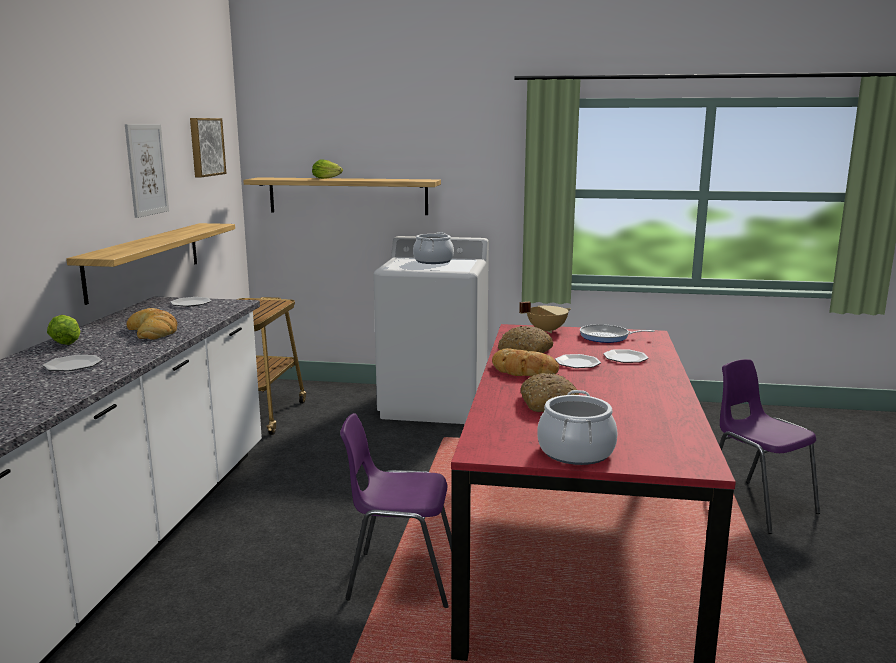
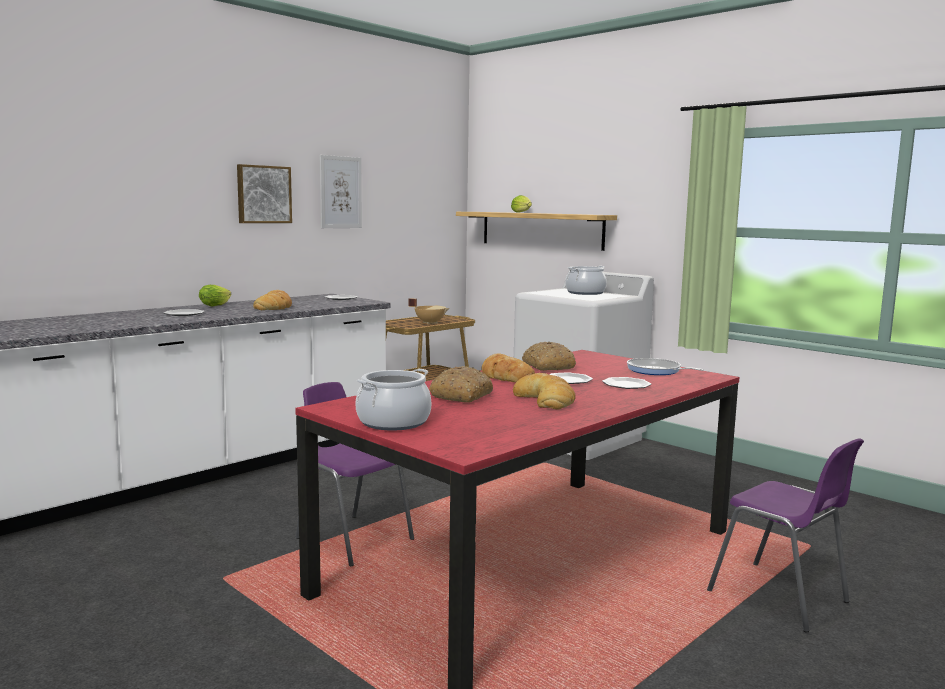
camera: 35 degrees right, 5 degrees down
(145, 260) = (328, 263): shelf -> none
(205, 147) = (418, 181): picture -> picture (263, 194)
(546, 330) = (609, 358): beige cooking pot -> beige cooking pot (430, 323)
(614, 390) = (545, 399): none -> bread
(756, 505) = (780, 598): purple chair -> purple chair turned 135 degrees clockwise

